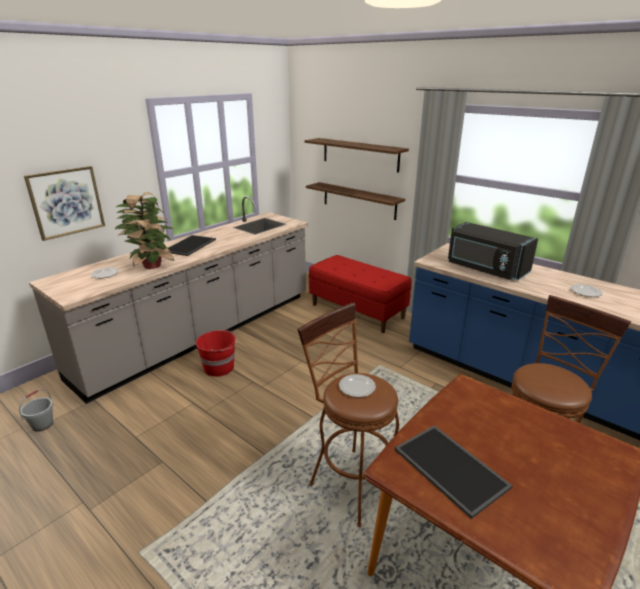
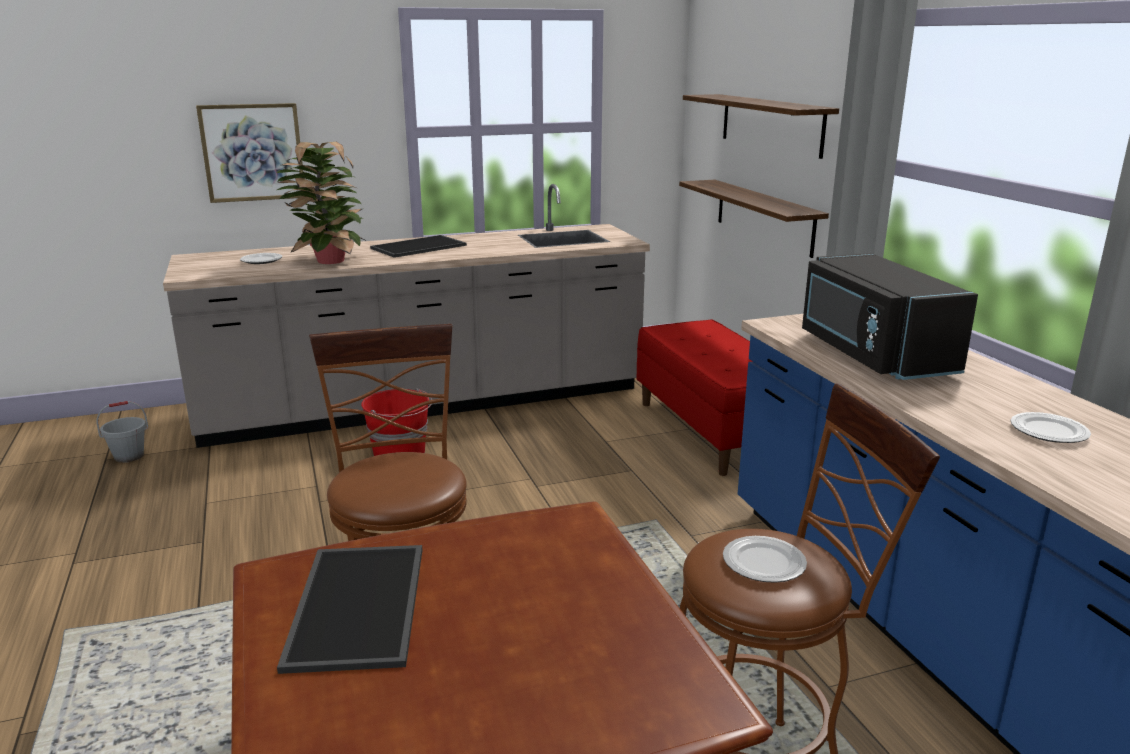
camera: 30 degrees right, 5 degrees down
(357, 387) = (397, 468): plate -> plate (764, 563)

